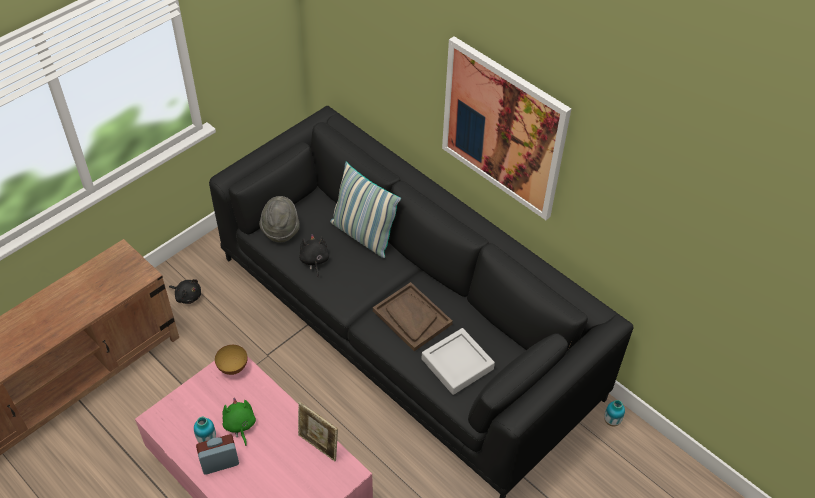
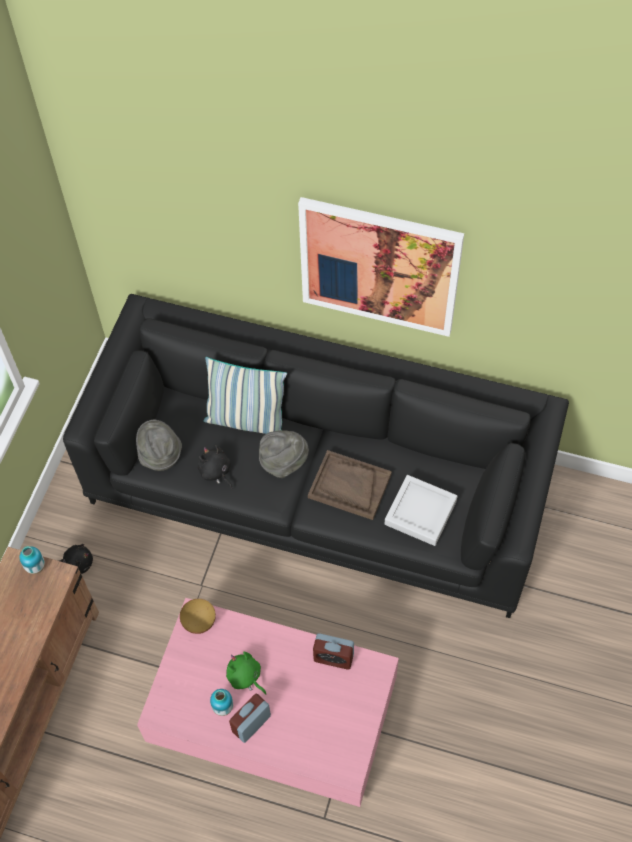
camera: 25 degrees left, 10 degrees up
(318, 446) = (333, 658): picture frame -> alarm clock
(371, 277) = (283, 462): none -> grey hat
(611, 421) = (561, 488): vase -> vase (35, 567)

